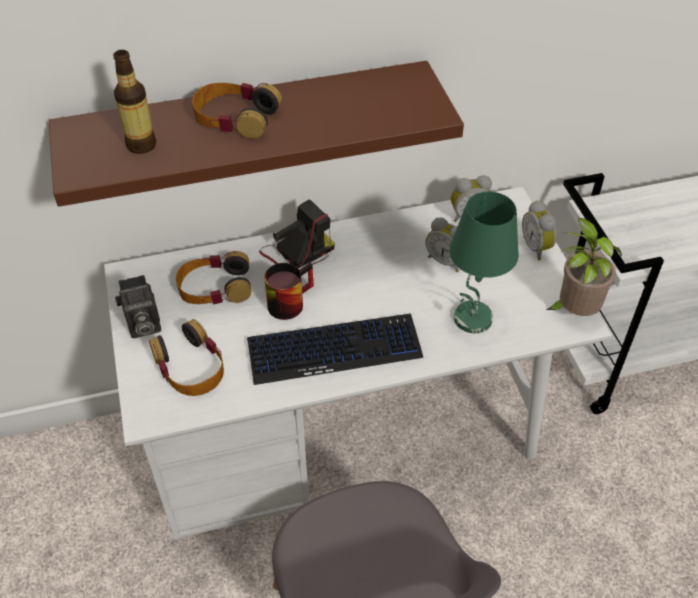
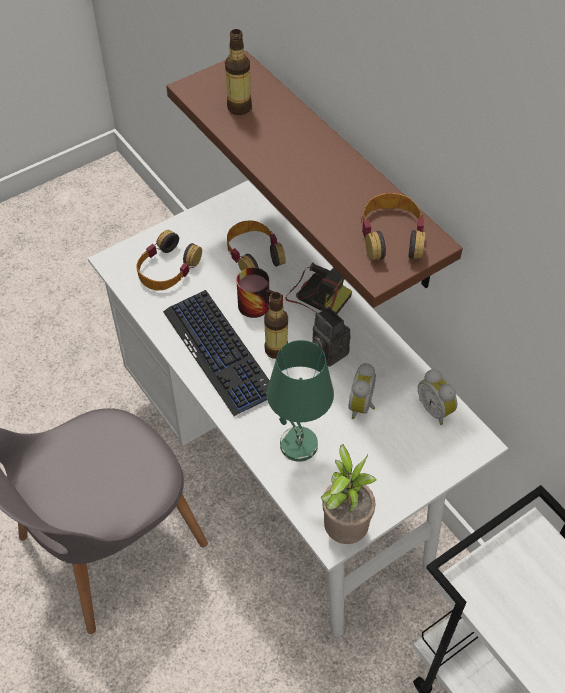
camera: 70 degrees right, 5 degrees up
(142, 327) = (194, 226): camera -> camera (327, 352)
(235, 118) = (300, 147): headphones -> headphones (392, 235)
(352, 304) = (276, 350): none -> bottle
(537, 247) = (420, 479): alarm clock -> none

